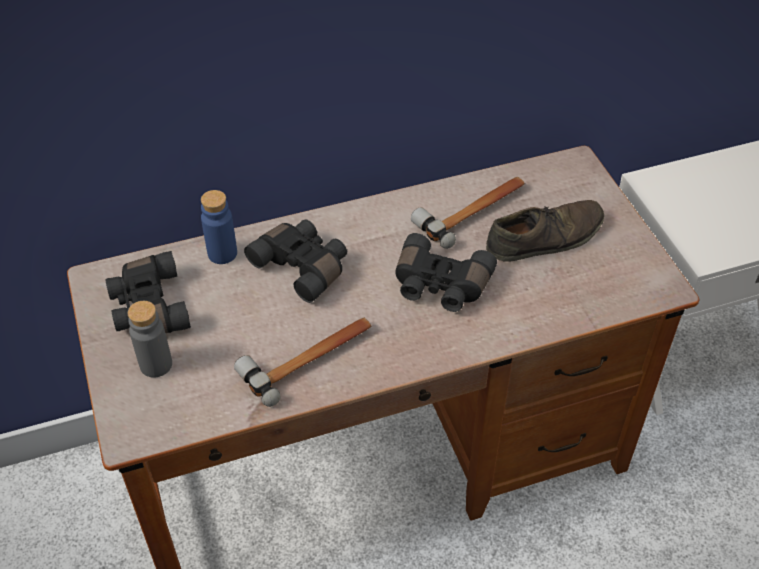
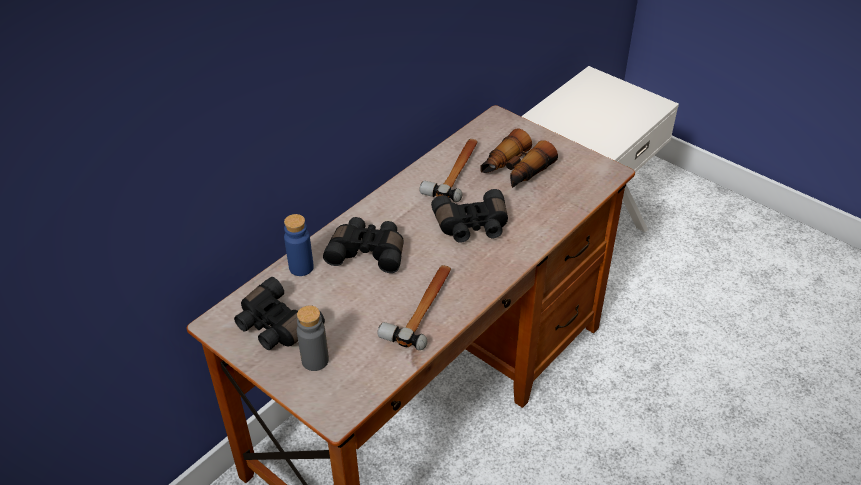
camera: 30 degrees left, 5 degrees down
(545, 238) = (515, 171): brown shoe -> binoculars

